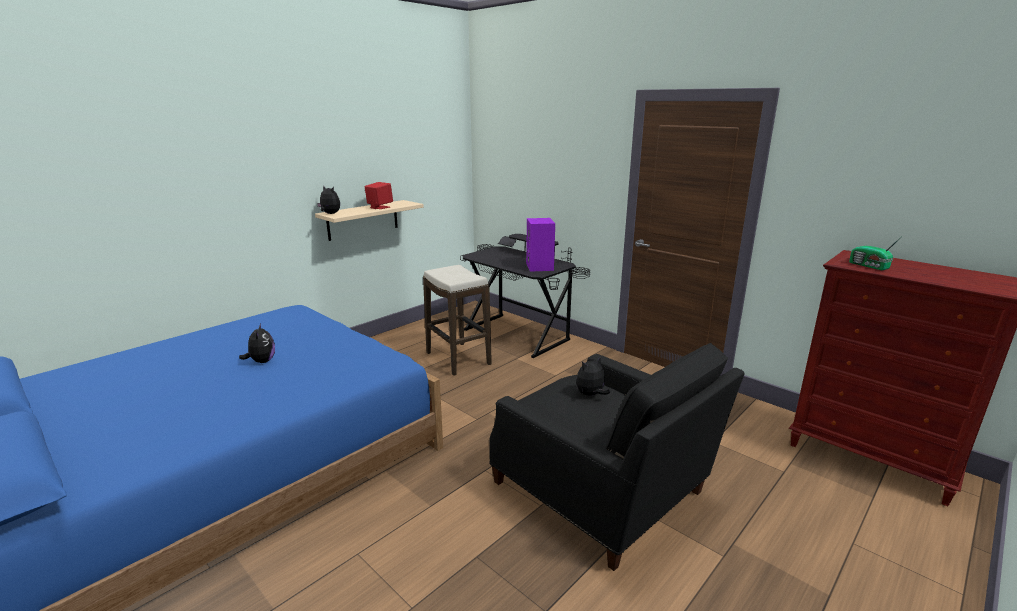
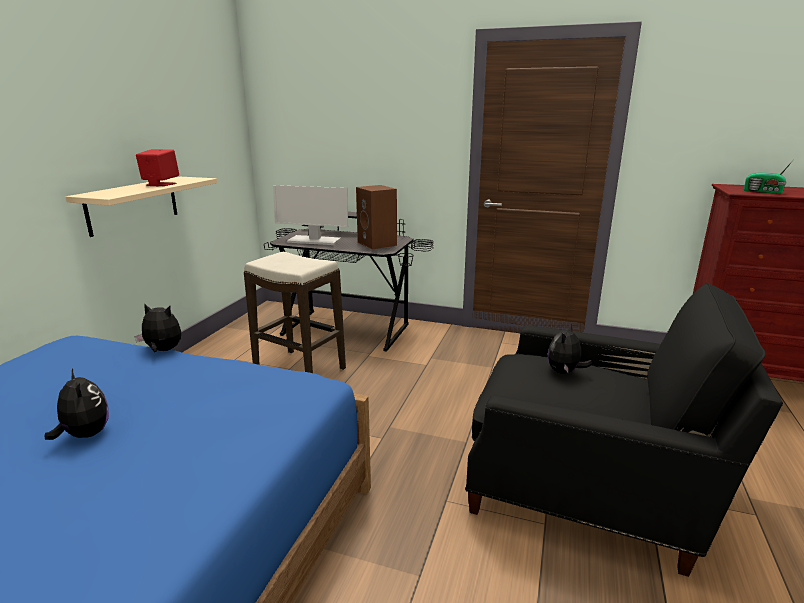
camera: 25 degrees left, 0 degrees up
(330, 214) = (93, 195): plush toy -> plush toy (163, 350)
(494, 258) = (313, 241): none -> monitor
(540, 267) = (378, 244): purple speaker -> brown speaker

